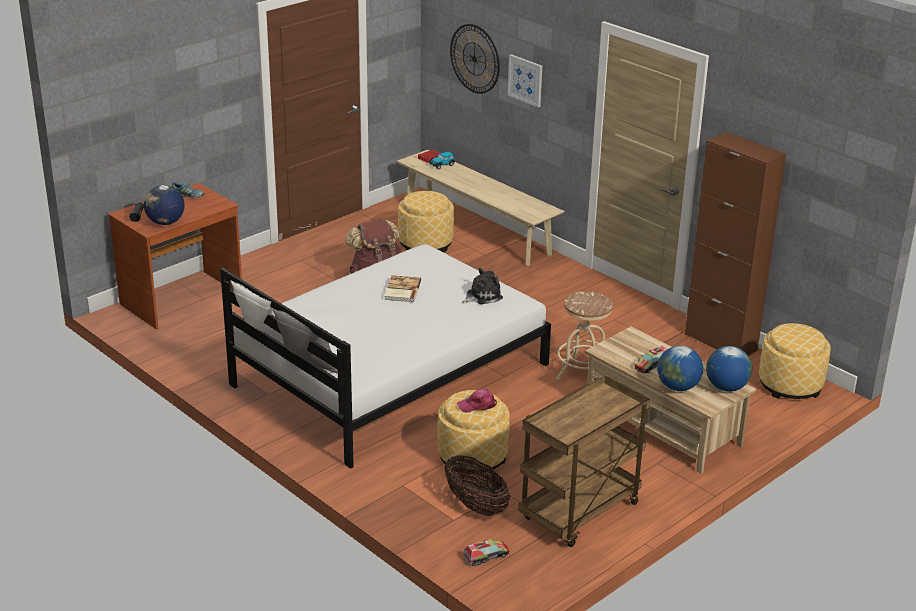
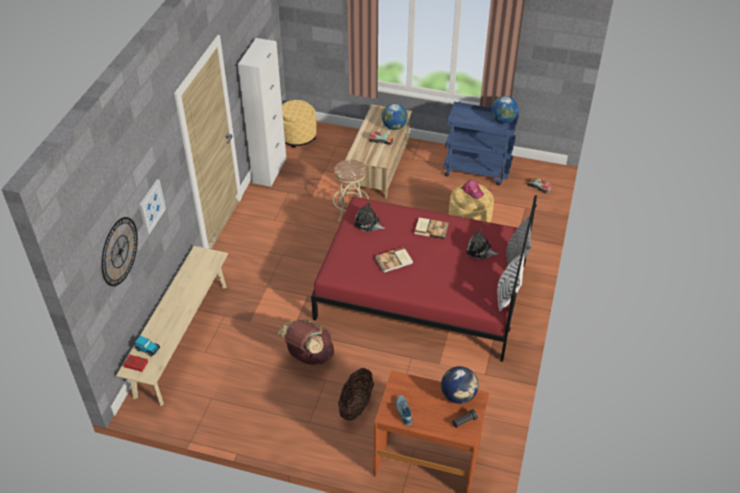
camera: 120 degrees left, 15 degrees up
(352, 349) = (480, 250): none -> plush toy
(390, 374) = (422, 290): white bed -> red bed
(425, 243) = (227, 358): ottoman -> none
(427, 330) = (431, 229): none -> book
(476, 505) = (506, 205): basket -> basket (356, 405)
(579, 513) = (478, 170): brown cart -> blue cart
(720, 342) = (269, 171): brown cabinet -> white cabinet
(726, 387) = (379, 112): globe -> globe (503, 120)

